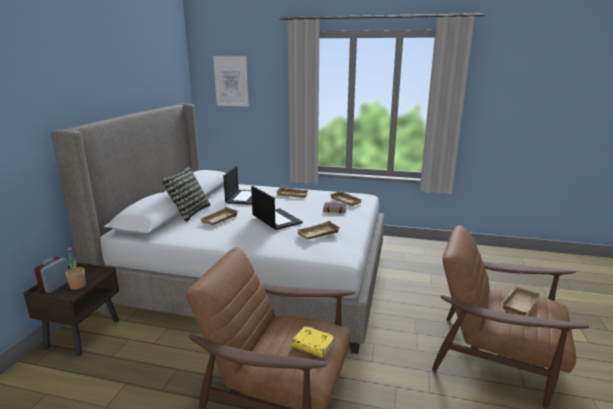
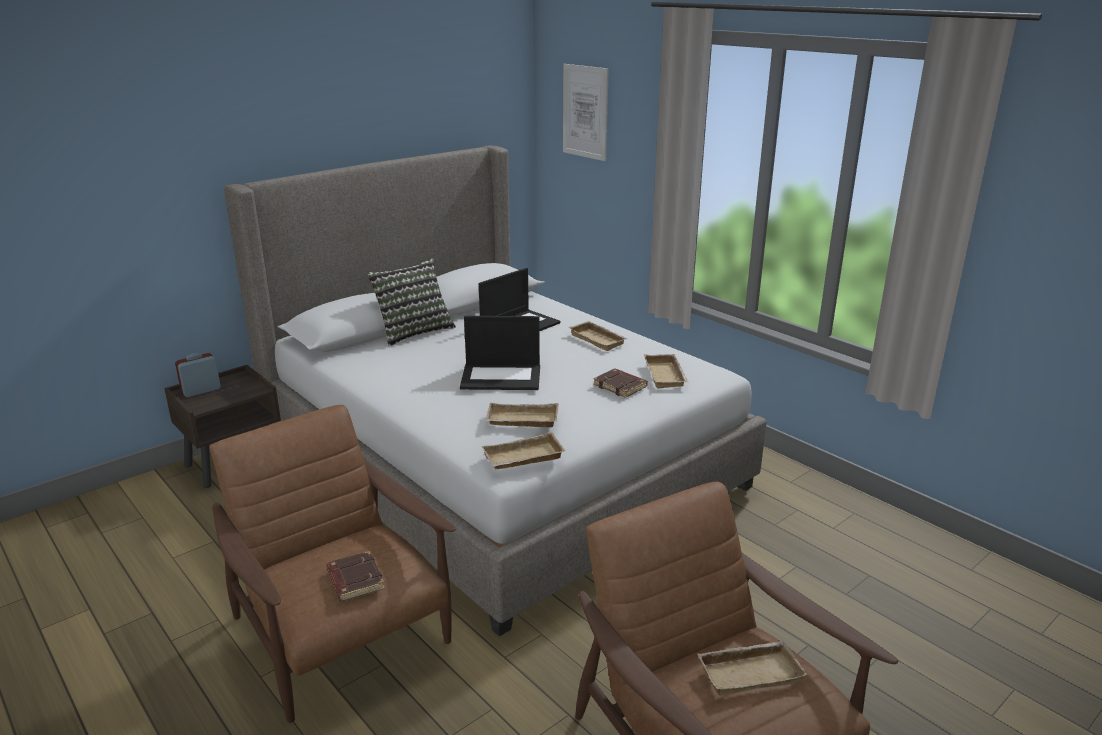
camera: 35 degrees right, 5 degrees up
(78, 286) = (219, 398): potted plant -> none
(220, 219) = (433, 354): beige tray -> beige tray (523, 458)
(276, 219) = (502, 377): laptop -> laptop turned 90 degrees clockwise
(312, 344) = (354, 580): yellow book -> brown book

